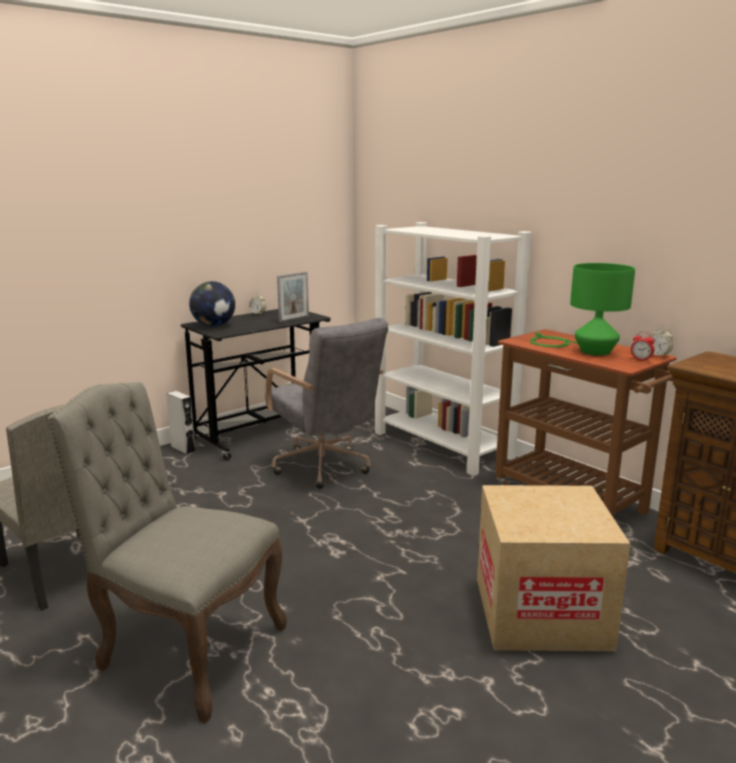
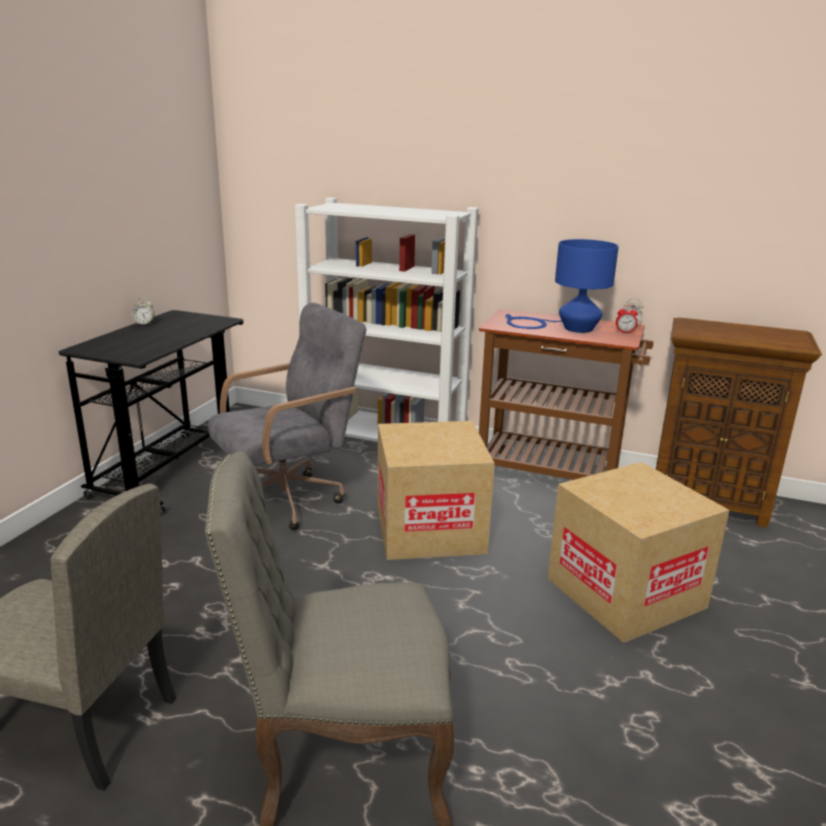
camera: 30 degrees left, 5 degrees up
(183, 449) = (86, 515): grey speaker -> none
(214, 326) = (111, 348): globe -> none
(294, 319) = (203, 326): picture frame -> none
(325, 470) = (291, 500): grey office chair -> grey office chair turned 60 degrees counterclockwise
(412, 516) = (429, 529): none -> cardboard box
(577, 348) = (558, 326): green table lamp -> blue table lamp

